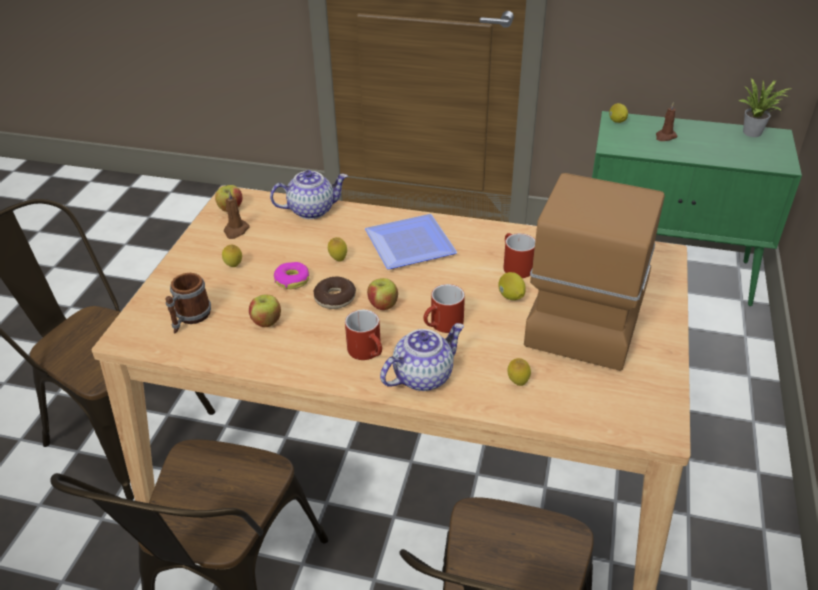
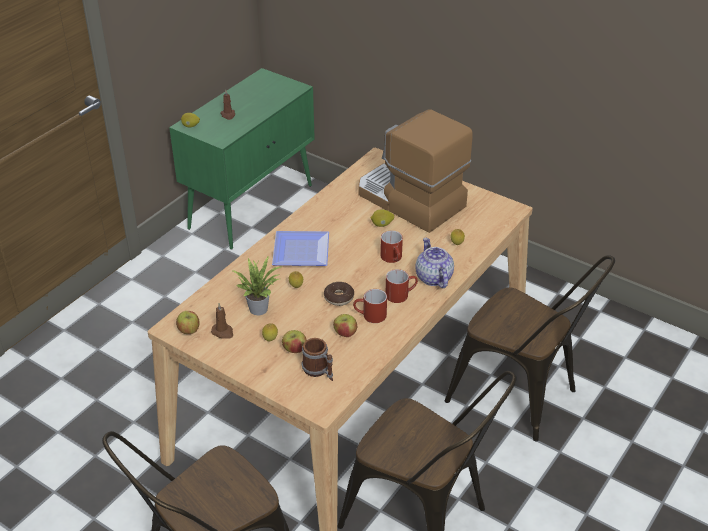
camera: 70 degrees left, 0 degrees up
(292, 280) = (306, 313): donut -> none
(312, 210) = (223, 287): teapot -> none
(382, 305) = (359, 278): apple -> apple (295, 350)
(514, 266) = (353, 214): red mug -> red mug (370, 316)
(755, 133) = (254, 81): potted plant -> potted plant (260, 308)

